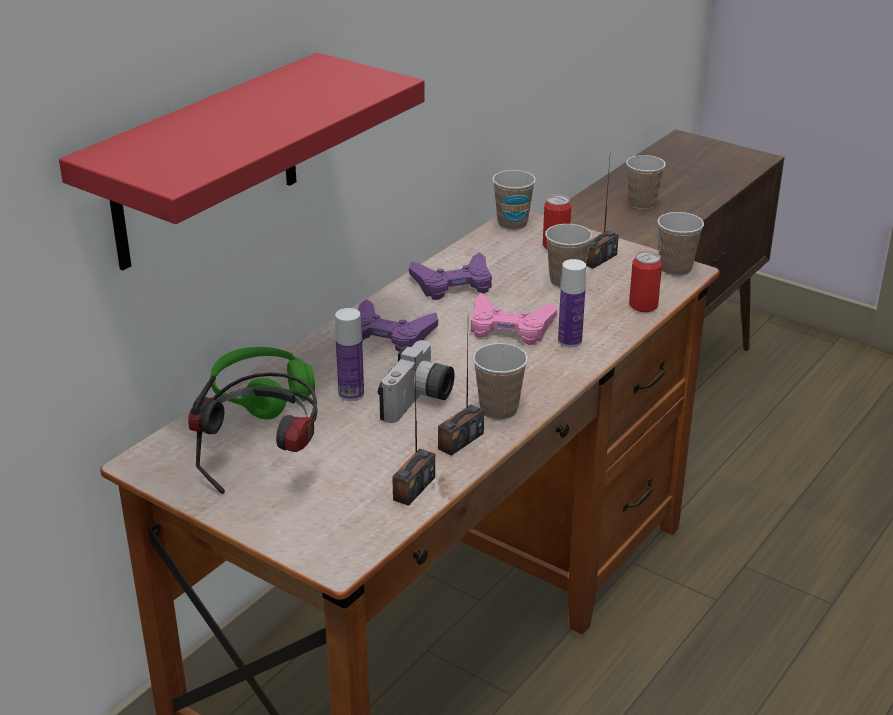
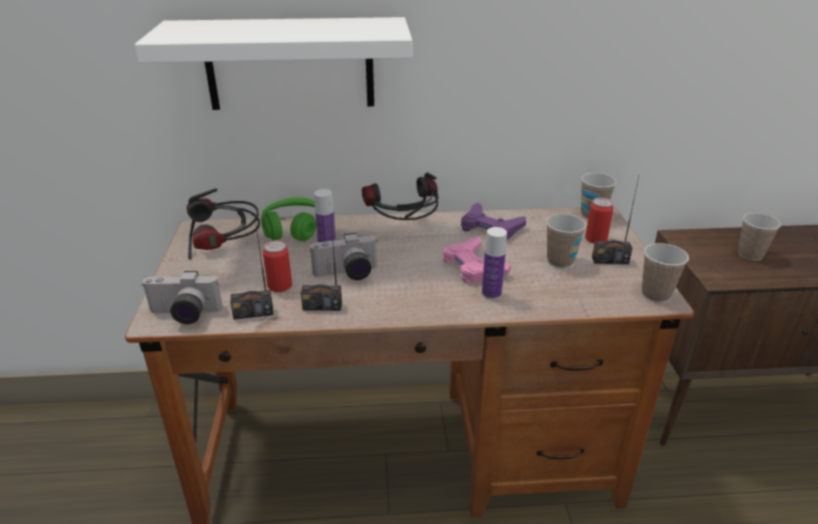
camera: 50 degrees right, 0 degrees up
(205, 162) = (290, 64): red shelf -> white shelf
(352, 536) = (184, 315): none -> camera
(389, 335) = (404, 234): purple game controller -> headphones
(499, 410) = (373, 304): cup -> none
(643, 305) = (584, 302): can -> can (280, 286)

